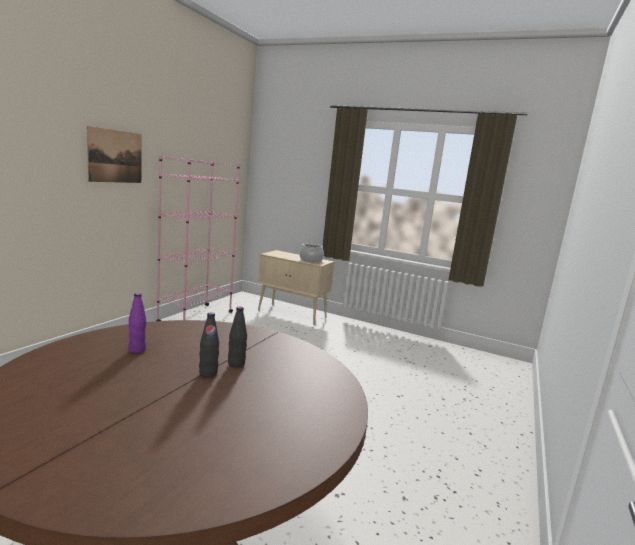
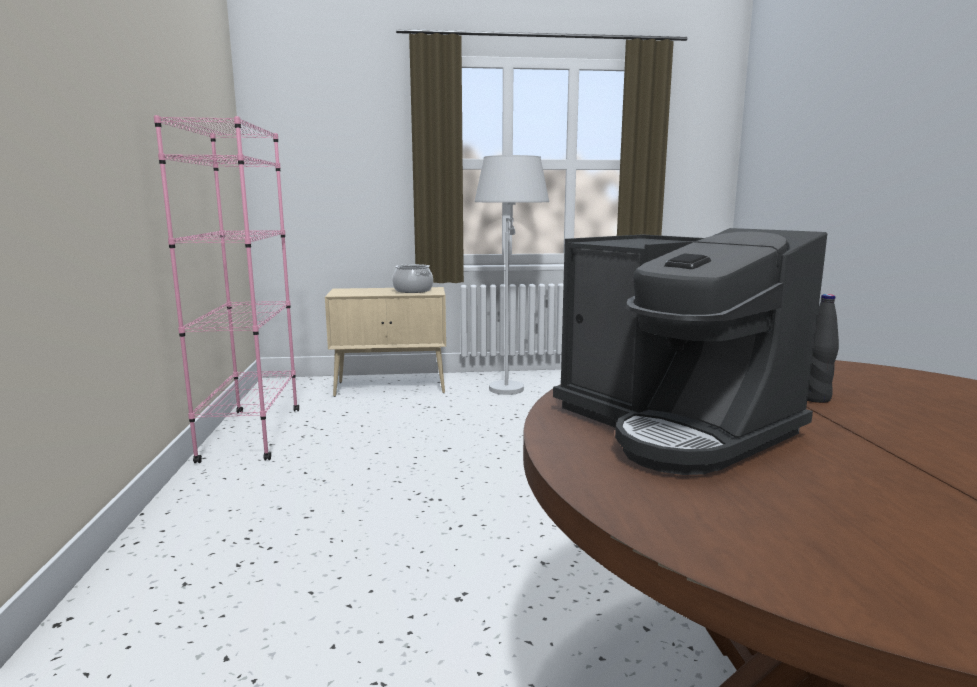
camera: 30 degrees left, 0 degrees up
(115, 156) = (92, 113): picture -> none
(137, 350) = (673, 426): purple bottle -> coffee machine
(208, 373) = (836, 418): black bottle -> none
(359, 331) = (510, 383): none -> white floor lamp

